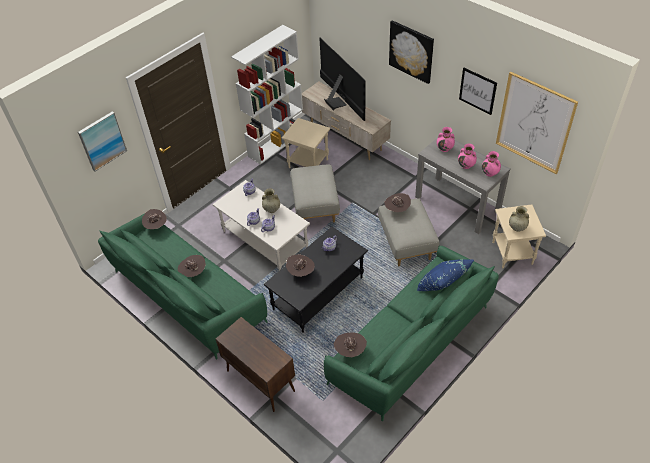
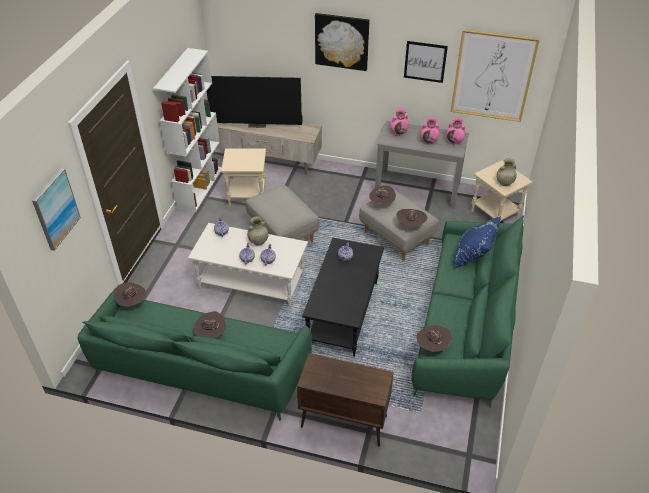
camera: 30 degrees left, 5 degrees down
(301, 272) = (333, 290): brown hat -> brown hat (410, 225)
(338, 102) = (257, 124): television -> television turned 150 degrees clockwise

